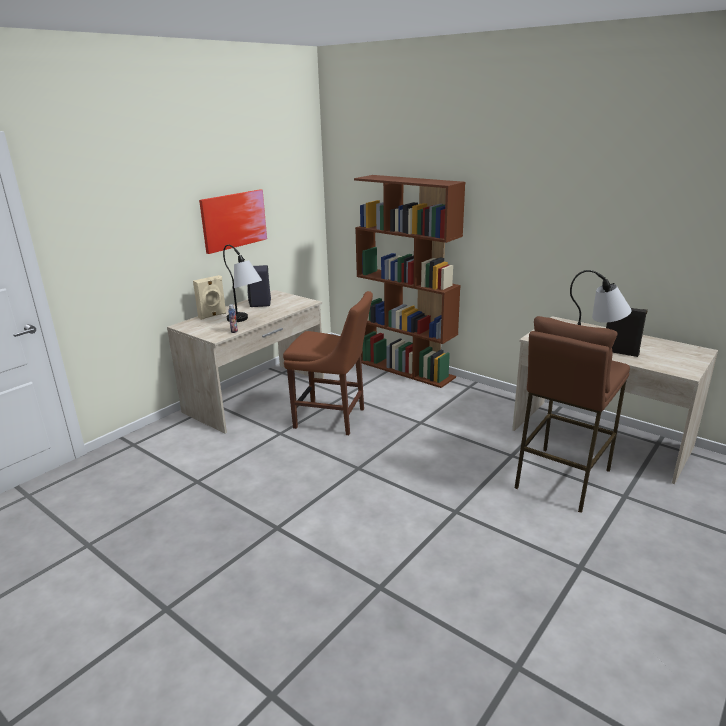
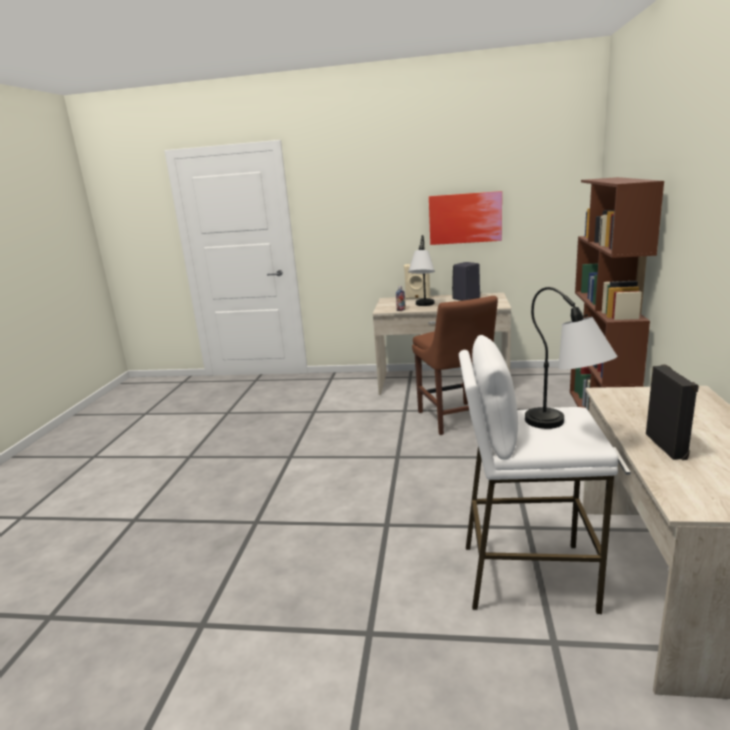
camera: 60 degrees right, 5 degrees down
(561, 478) = (526, 576): brown stool -> white stool

